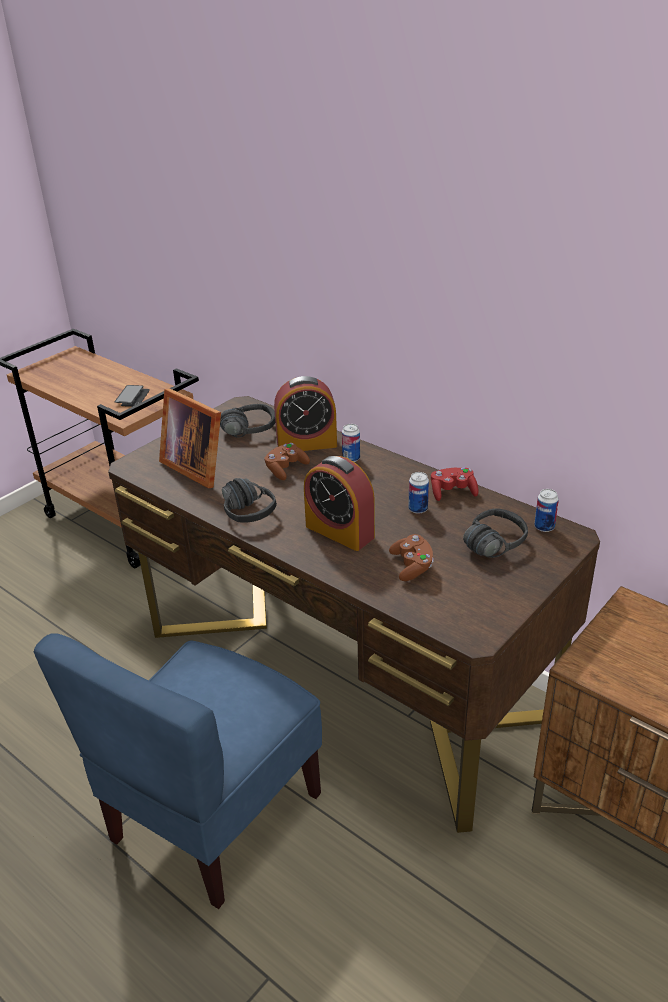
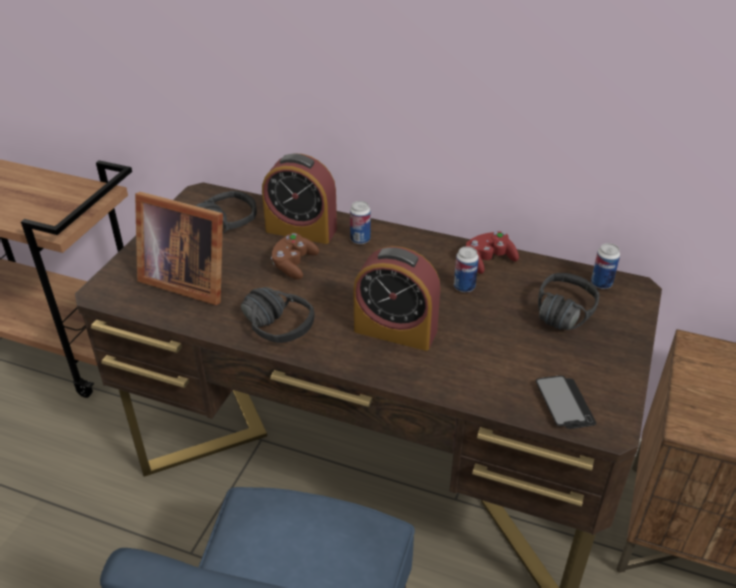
camera: 20 degrees left, 5 degrees up
(132, 397) = (54, 202): phone -> phone (564, 403)
(306, 444) = (301, 230): alarm clock -> alarm clock turned 45 degrees clockwise
(412, 566) = (496, 357): brown game controller -> none

